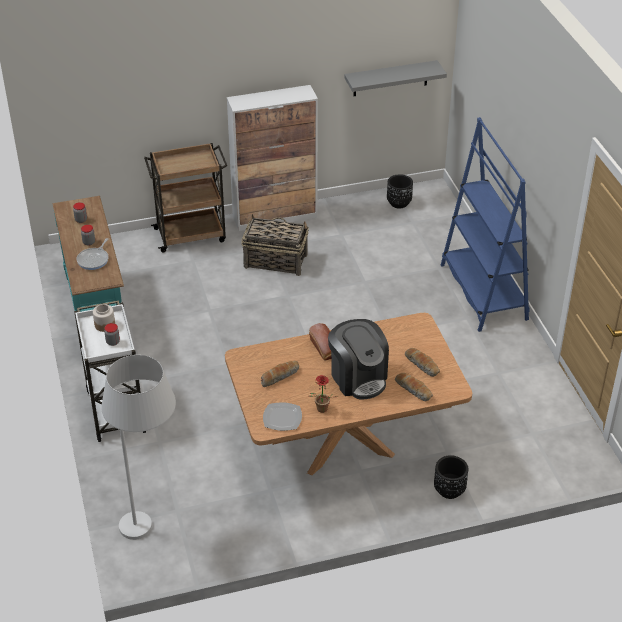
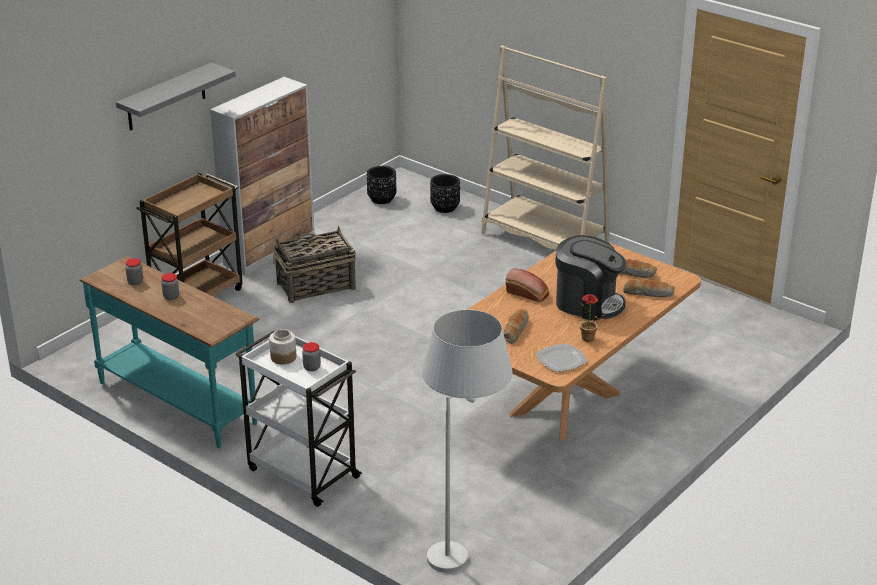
camera: 35 degrees left, 10 degrees down
(94, 259) = (197, 308): frying pan -> none
(390, 78) = (349, 55): grey shelf -> grey shelf (166, 97)
(449, 490) = (699, 397): black planter -> black planter (445, 208)
(483, 292) = (544, 240): blue bookcase -> beige bookcase

